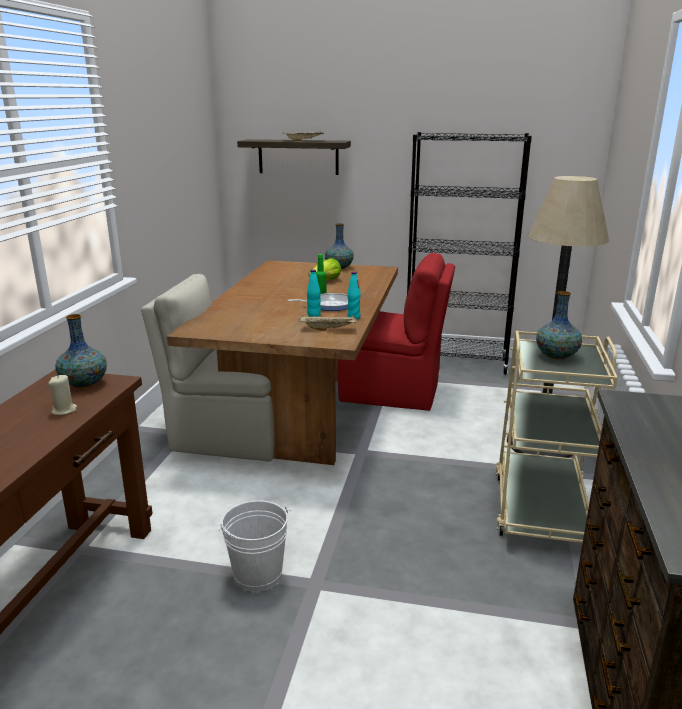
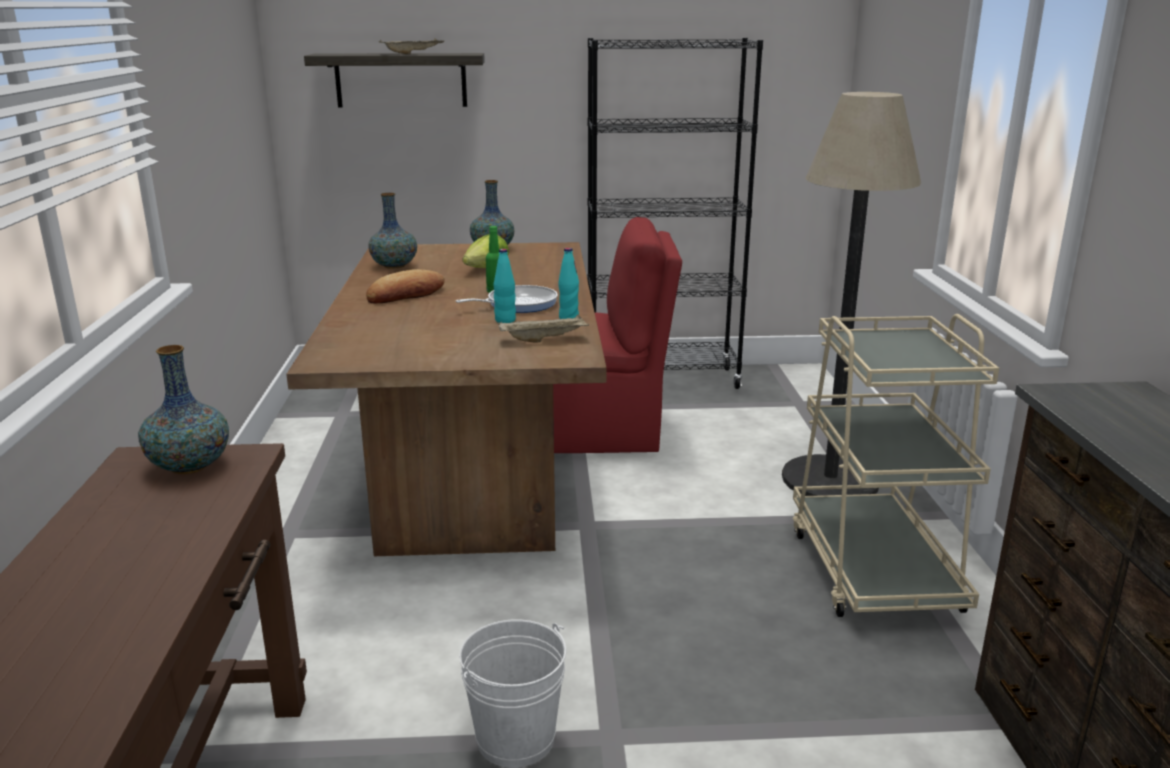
camera: 15 degrees left, 0 degrees up
(64, 410) = (183, 515): beige candle -> none
(230, 436) = (370, 529): beige chair -> none
(266, 293) = (406, 294): none -> bread
(556, 356) = (891, 348): vase -> vase (394, 266)

